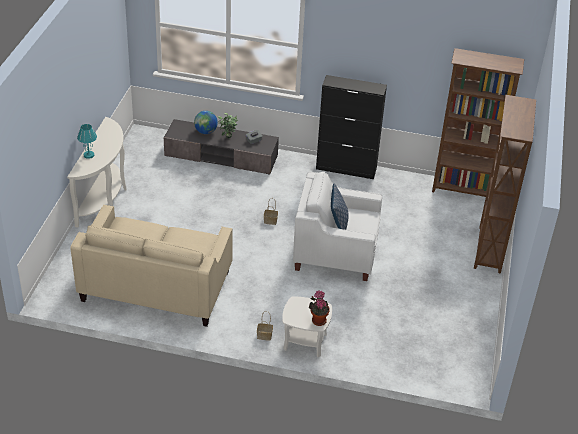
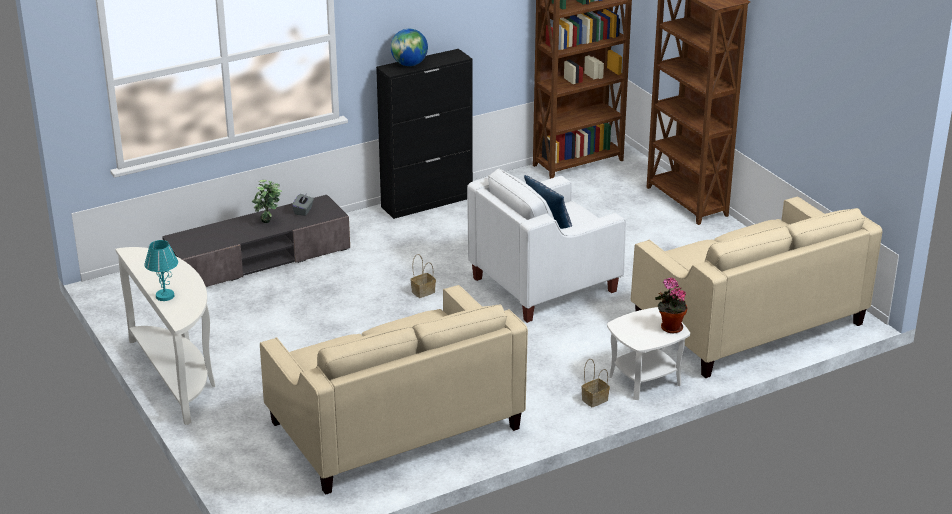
camera: 40 degrees left, 10 degrees down
(205, 132) = (228, 229): globe -> globe (409, 64)
(410, 344) = (747, 321): none -> beige sofa

